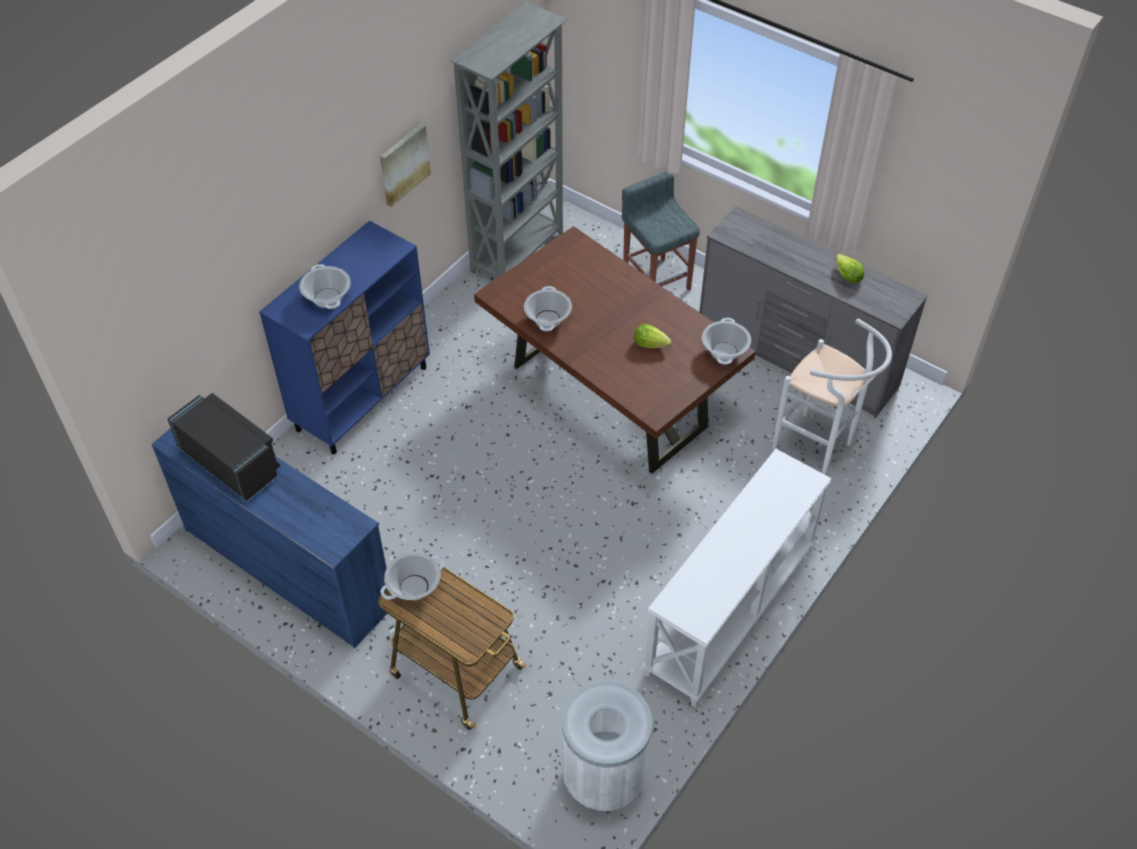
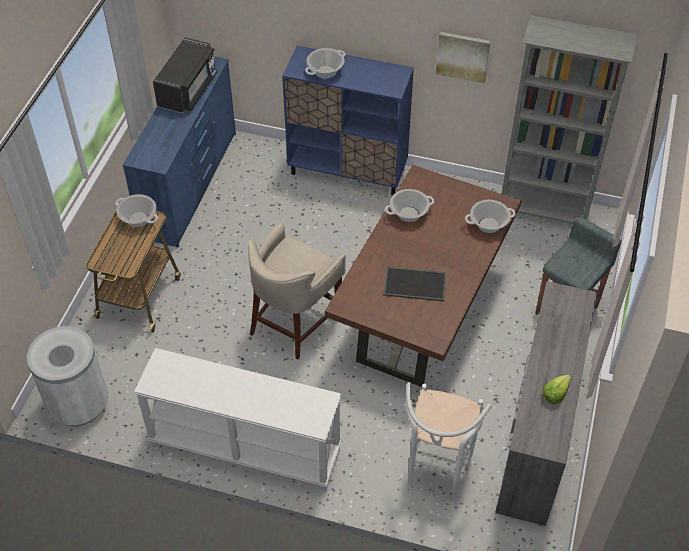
camera: 70 degrees right, 0 degrees up
(573, 515) = (295, 323): none -> beige stool
(651, 343) = (415, 283): lettuce -> tray
(724, 351) = (432, 334): cooking pot -> cooking pot (488, 225)

